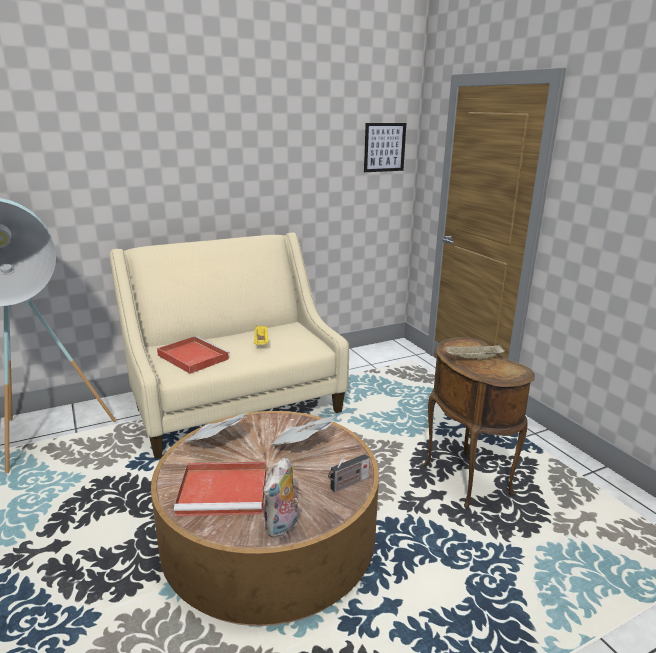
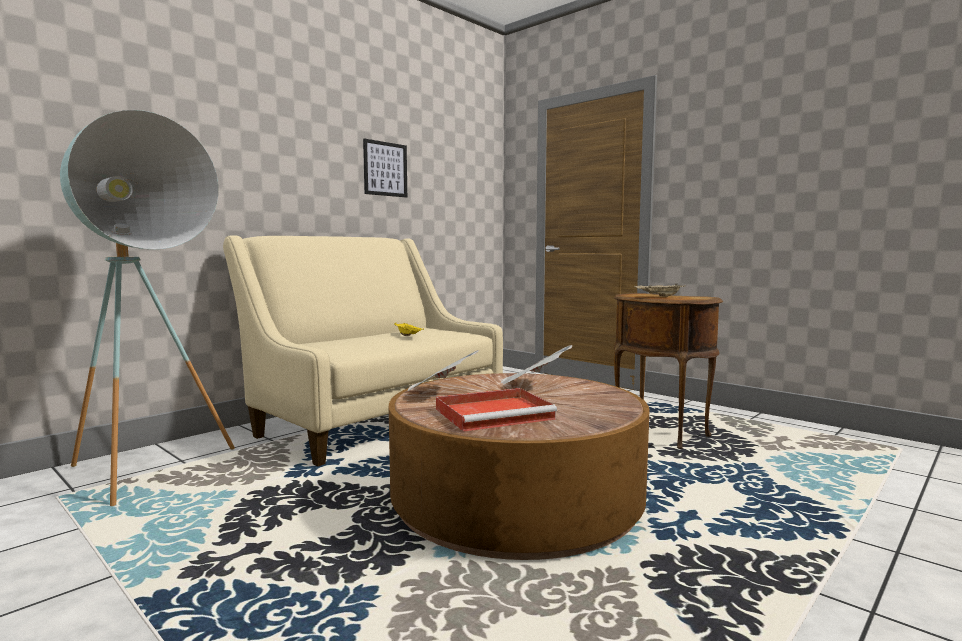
camera: 20 degrees left, 15 degrees down
(192, 357) = (344, 346): red tray -> none
(282, 527) = (588, 422): plush toy -> none
(348, 484) = (612, 397): radio -> none
(384, 147) = (478, 167): picture -> picture (385, 169)

